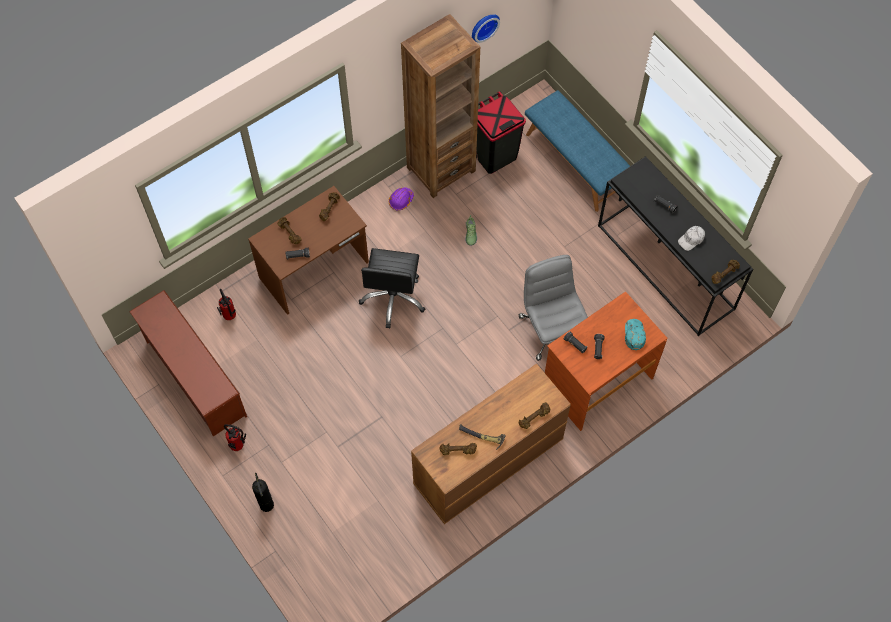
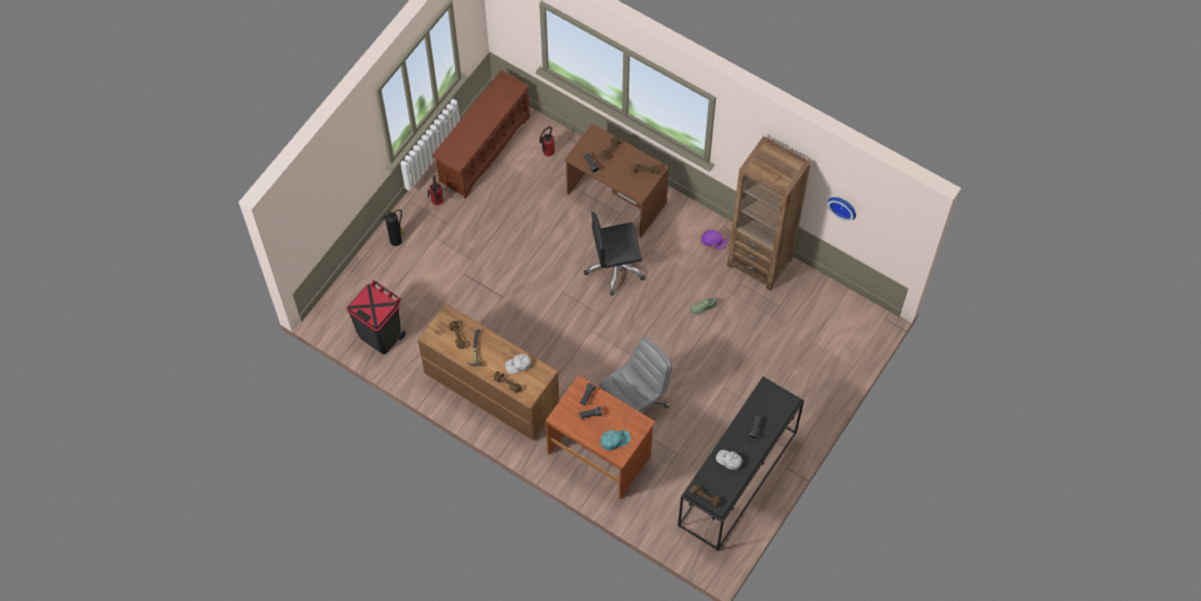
camera: 70 degrees right, 0 degrees up
(495, 156) = (793, 301): black trash can -> black trash can (380, 335)
(515, 399) = (518, 365): none -> white cap
(575, 162) = (816, 371): blue bench -> none

